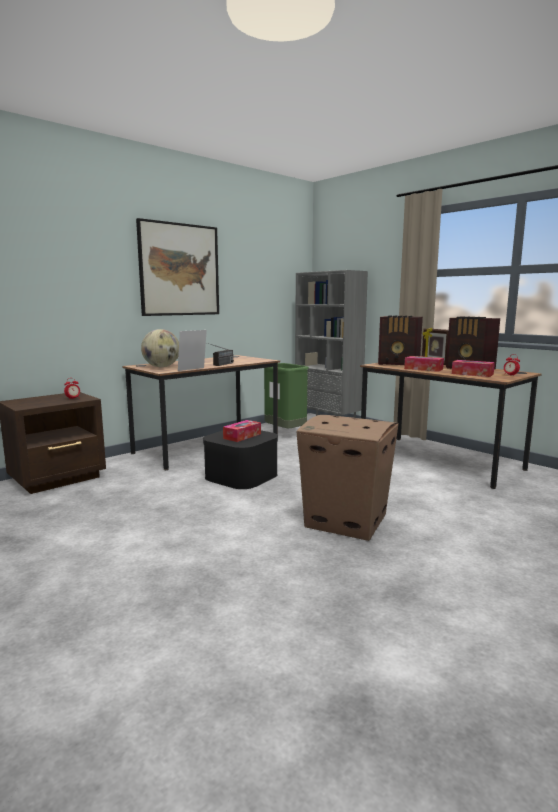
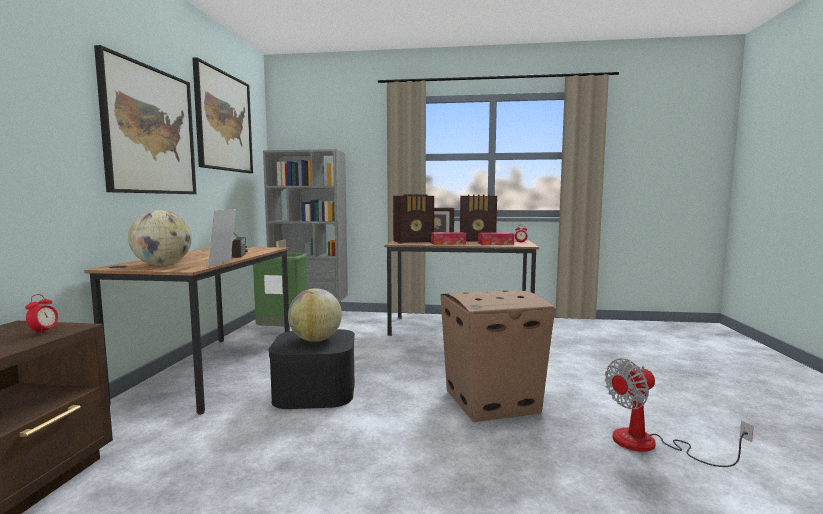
camera: 40 degrees left, 5 degrees down
(242, 436) = (315, 340): tissue box -> globe
(256, 252) = (224, 122): none -> picture
(416, 594) = (650, 445): none -> fan

